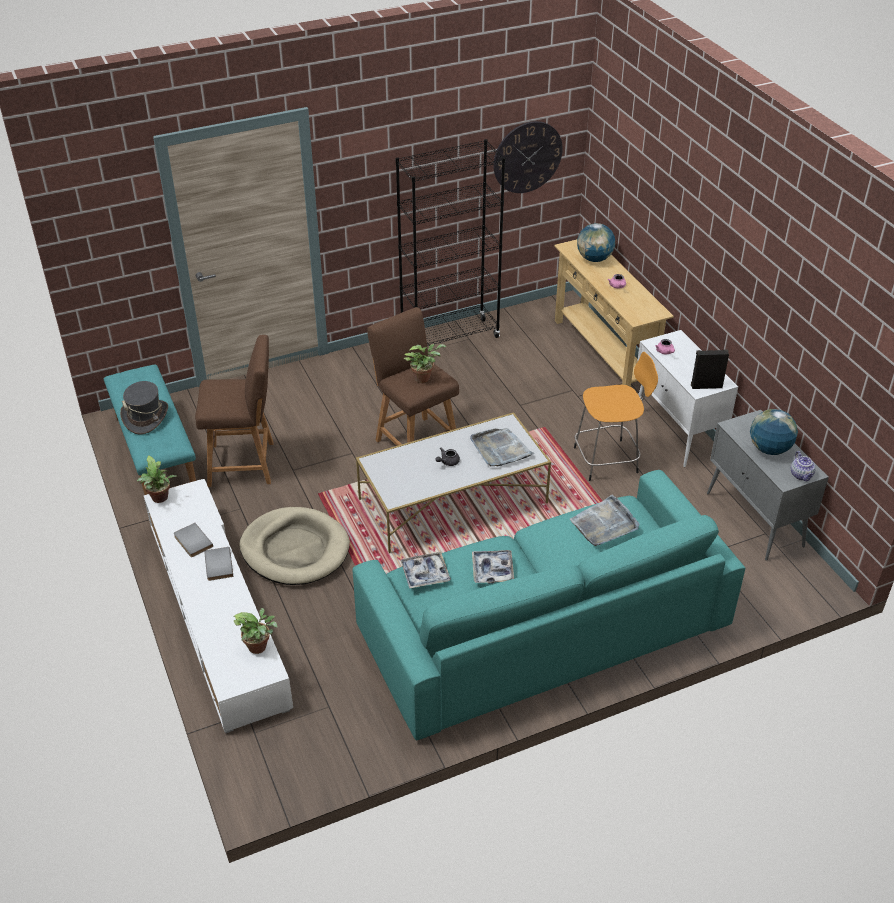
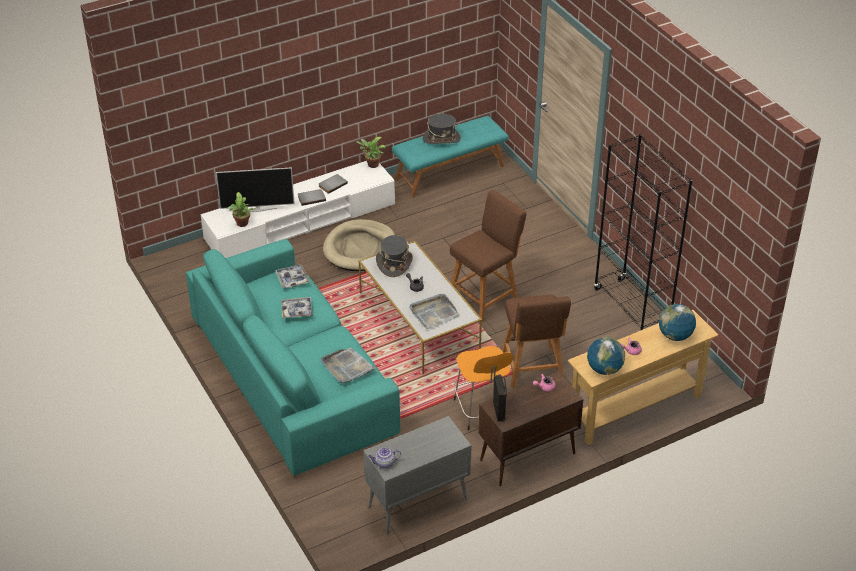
camera: 85 degrees right, 0 degrees up
(226, 628) = (257, 209): none -> television
(245, 464) = (446, 214): brown stool -> brown stool (533, 370)
(399, 478) = (394, 263): none -> grey hat
(424, 377) = (481, 247): potted plant -> none
(527, 157) = (723, 229): wall clock -> none
(677, 433) = (526, 457): white cabinet -> brown cabinet
(769, 449) = (416, 446): globe -> globe (604, 369)

